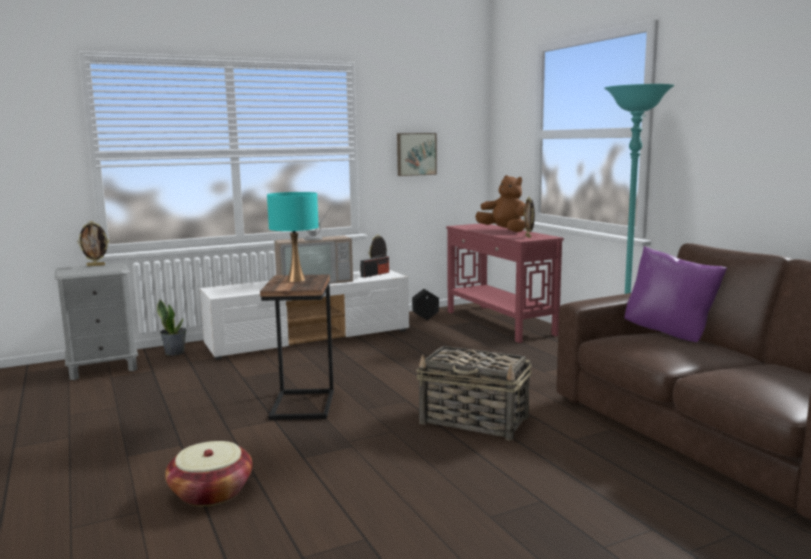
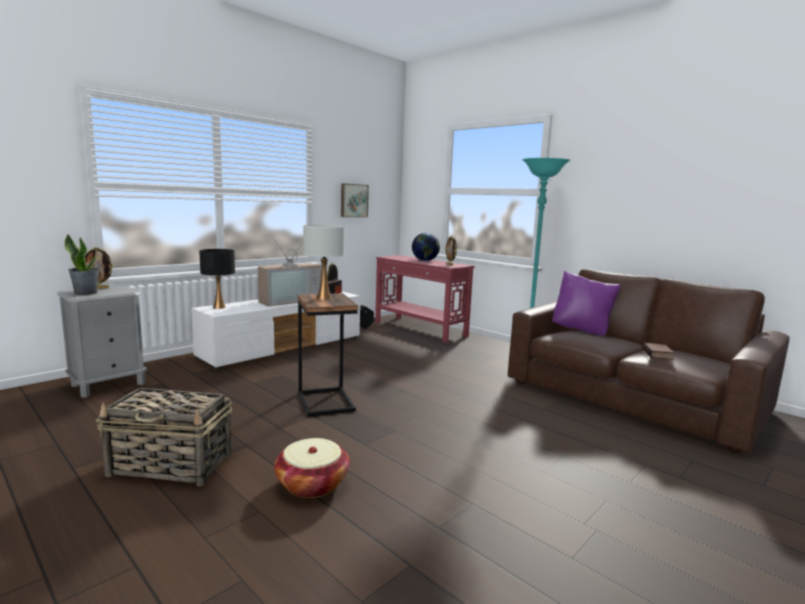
camera: 20 degrees left, 0 degrees up
(175, 352) = (170, 365): potted plant -> potted plant (86, 293)
(228, 288) = (219, 307): none -> black table lamp
(296, 280) = (323, 298): turquoise table lamp -> white table lamp
(475, 421) = (468, 402): basket -> basket (172, 465)
(504, 231) = (425, 260): brown plush toy -> globe
(736, 373) = (658, 354): none -> book

